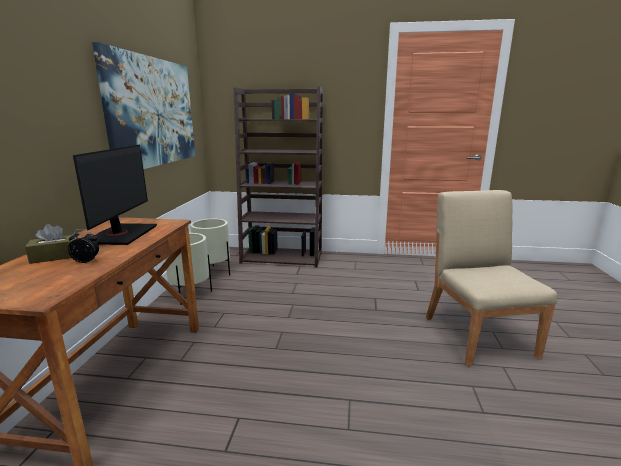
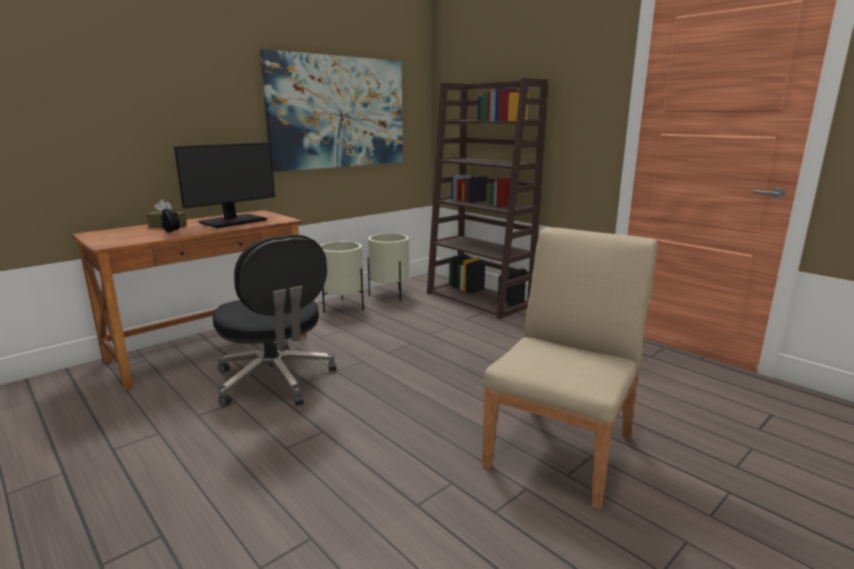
camera: 40 degrees right, 0 degrees up
(241, 380) = (275, 380): none -> black office chair

